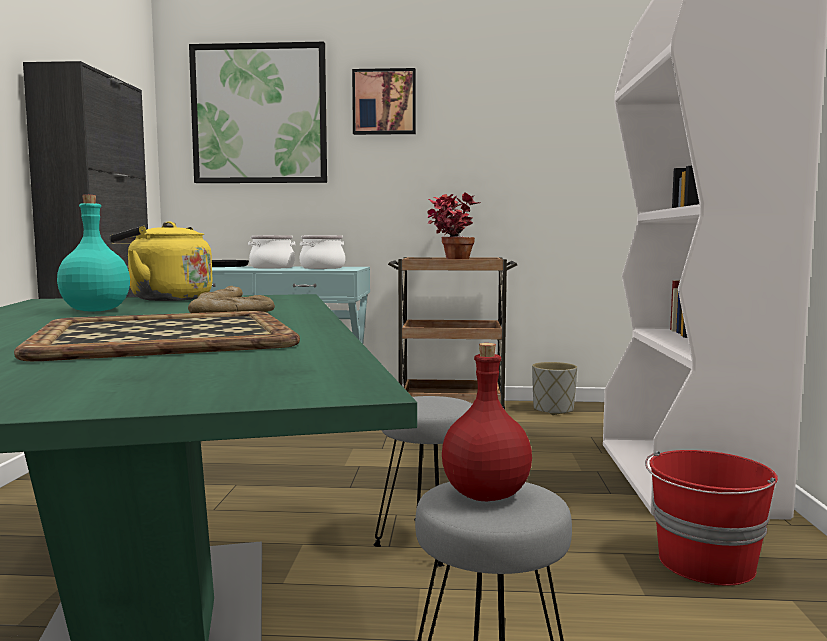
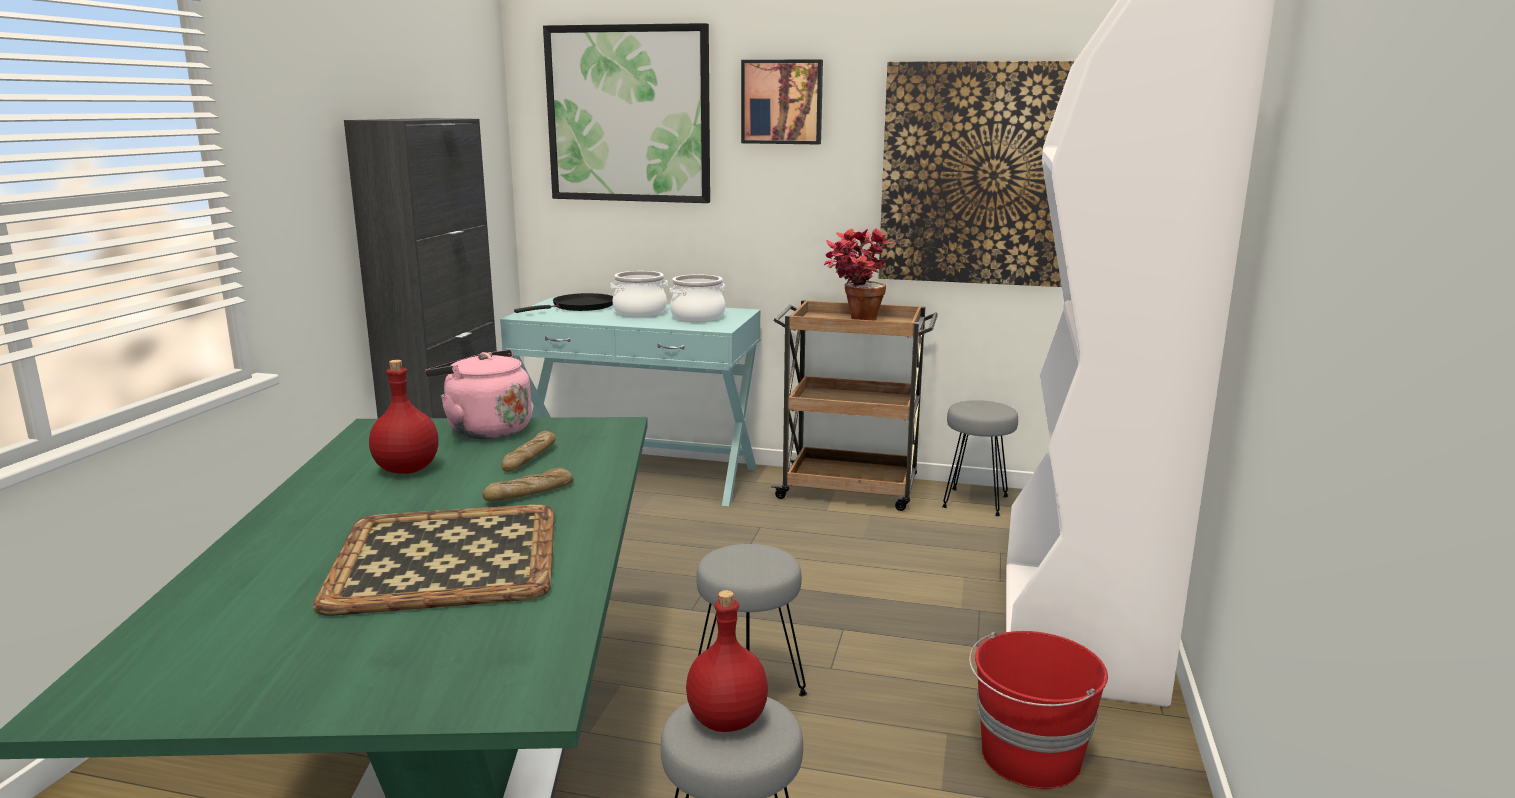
camera: 10 degrees right, 10 degrees up
(95, 310) = (406, 469): turquoise bottle -> red bottle
(166, 299) = (485, 429): yellow kettle -> pink kettle
(547, 154) = (991, 175): none -> picture
(553, 410) = (976, 502): grey planter -> grey stool

